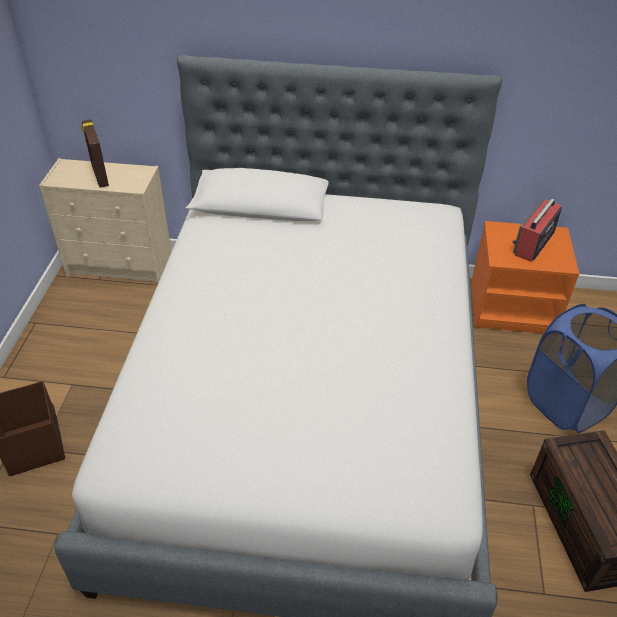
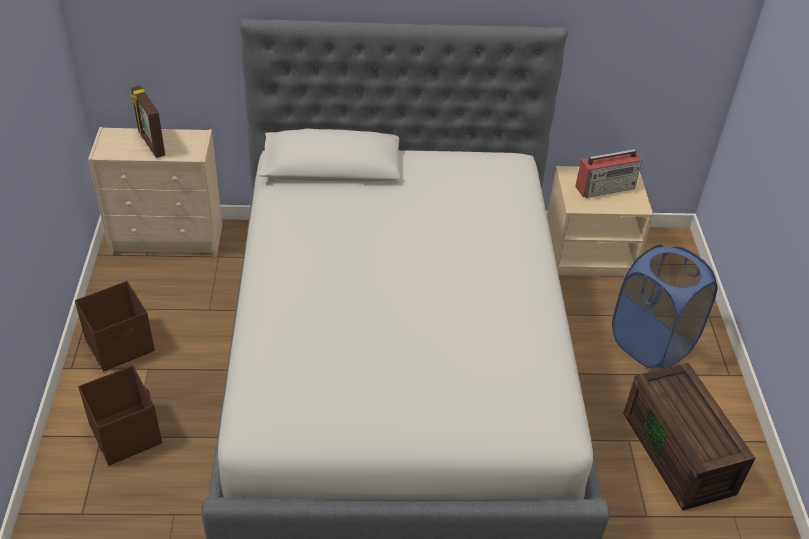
camera: 10 degrees left, 0 degrees up
(53, 359) = (121, 345): none -> brown storage box
(512, 307) = (589, 252): orange nightstand -> beige nightstand
(533, 244) = (606, 187): radio -> radio turned 135 degrees counterclockwise

